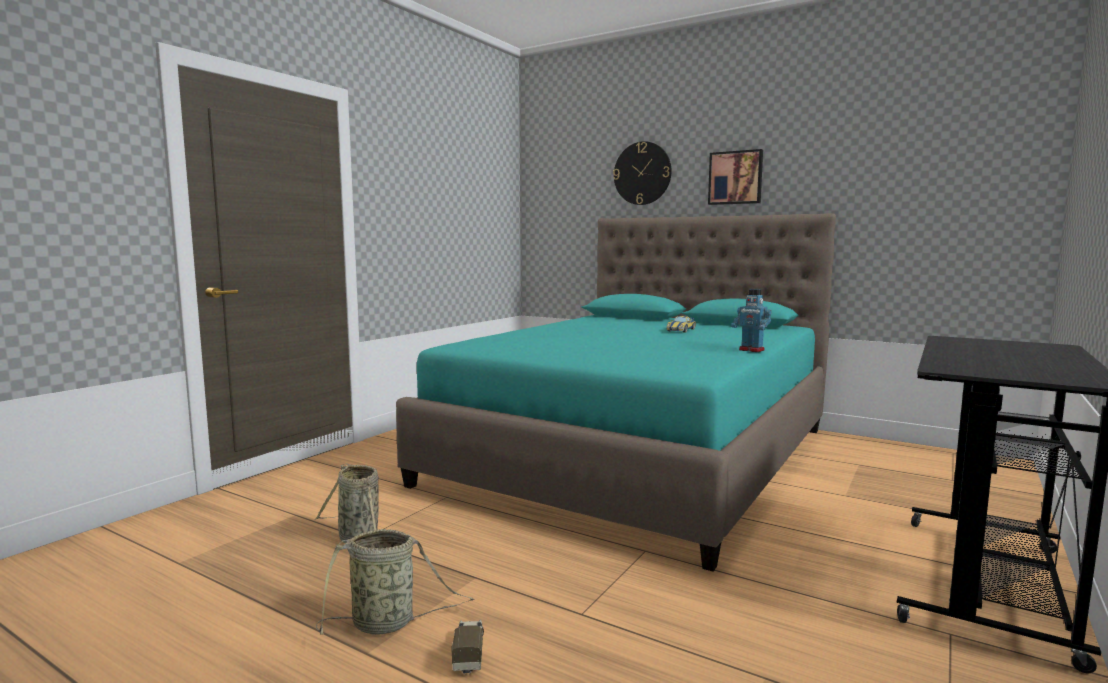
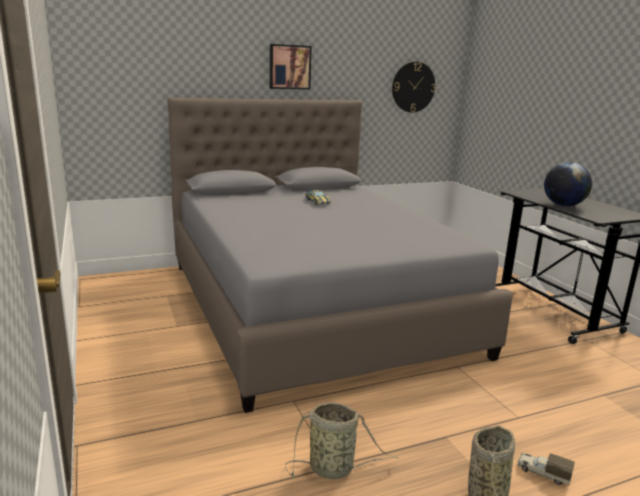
camera: 55 degrees left, 10 degrees up
(638, 455) = (313, 306): turquoise bed -> grey bed
(642, 173) = (206, 55): wall clock -> wall clock (413, 87)
(751, 350) = (416, 214): toy robot -> none
(963, 355) = (563, 205): none -> globe

